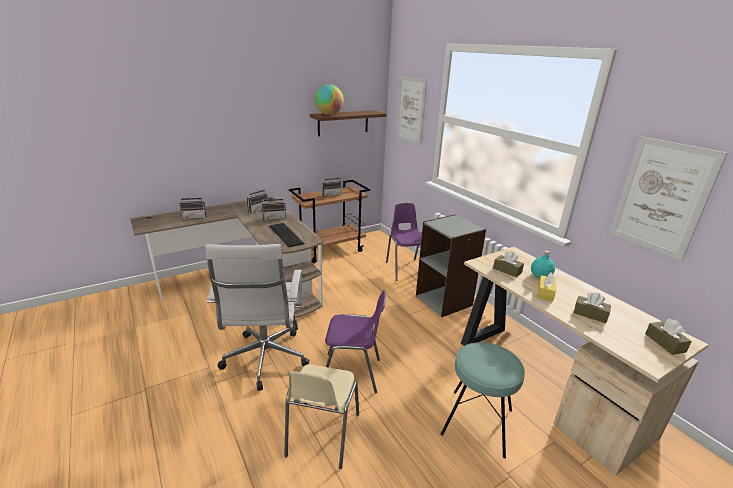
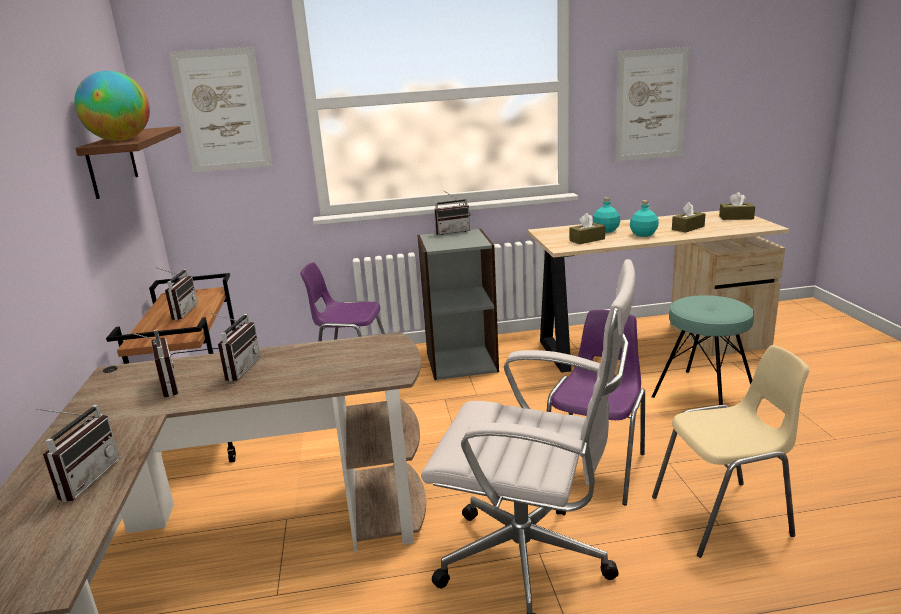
camera: 65 degrees left, 5 degrees down
(286, 234) = (340, 361): keyboard -> none
(321, 436) = (724, 517): beige chair -> beige chair turned 45 degrees counterclockwise
(469, 222) = (452, 232): none -> radio
(545, 293) = (643, 234): yellow tissue box -> turquoise bottle

